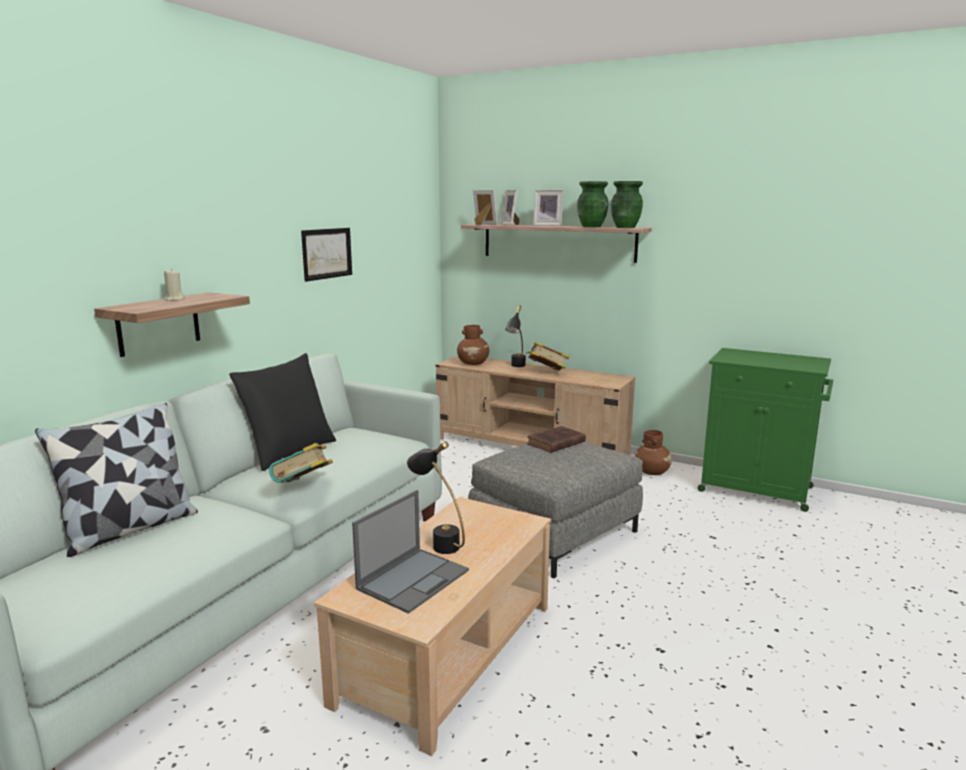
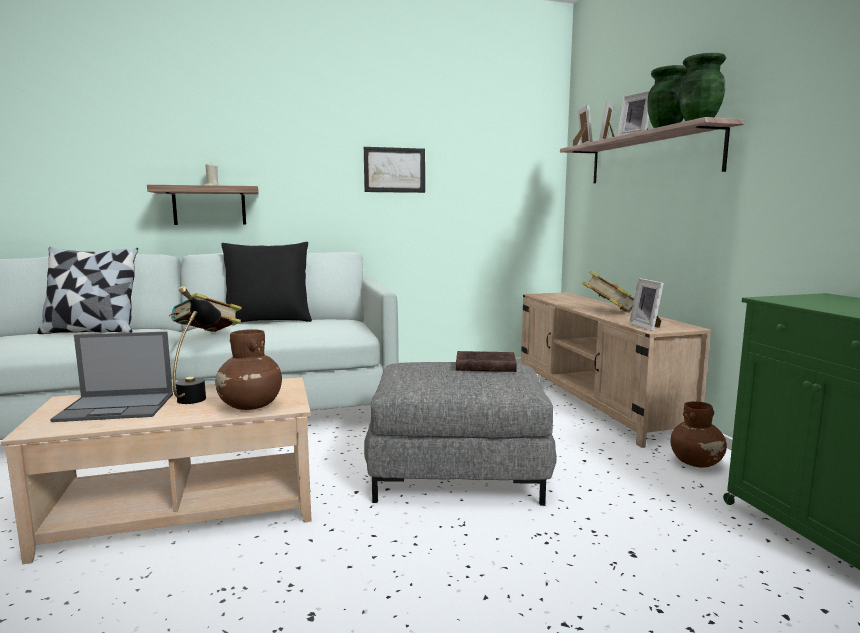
camera: 45 degrees right, 5 degrees down
(473, 363) = (557, 297): brown vase -> brown vase (250, 406)
(516, 367) = (591, 304): black table lamp -> none
(603, 383) = (647, 327): none -> picture frame

